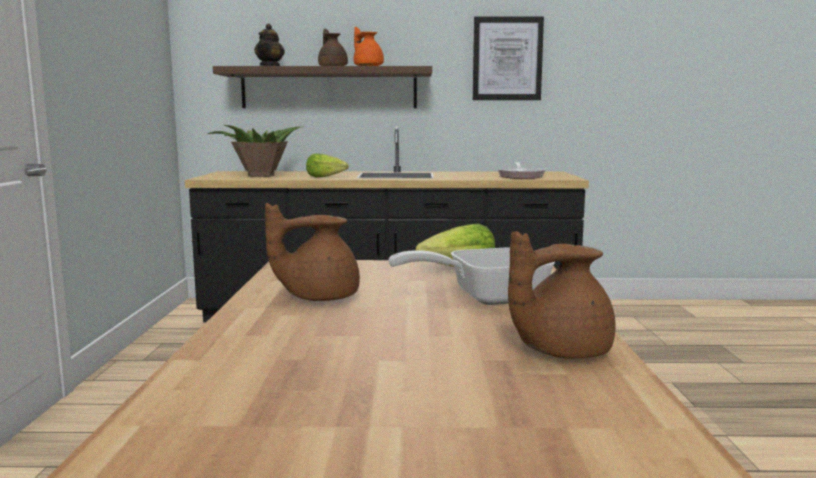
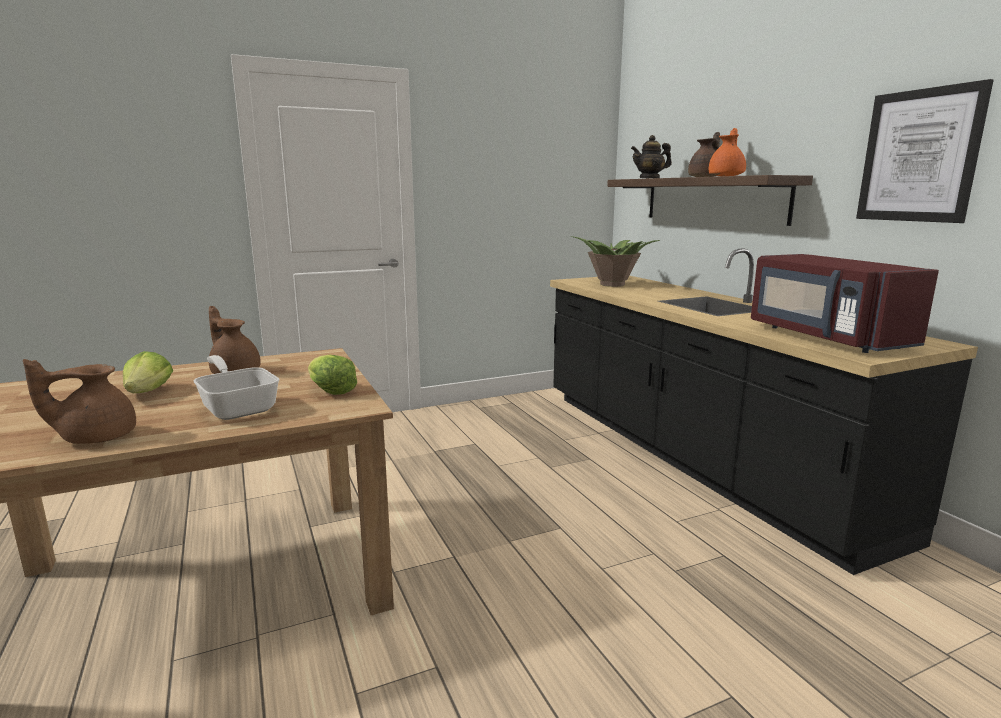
camera: 65 degrees right, 5 degrees up
(326, 177) = (639, 295): lettuce -> lettuce (148, 393)
(520, 176) = (824, 337): frying pan -> red microwave
(559, 351) = (96, 437): brown teapot -> brown teapot turned 60 degrees counterclockwise

